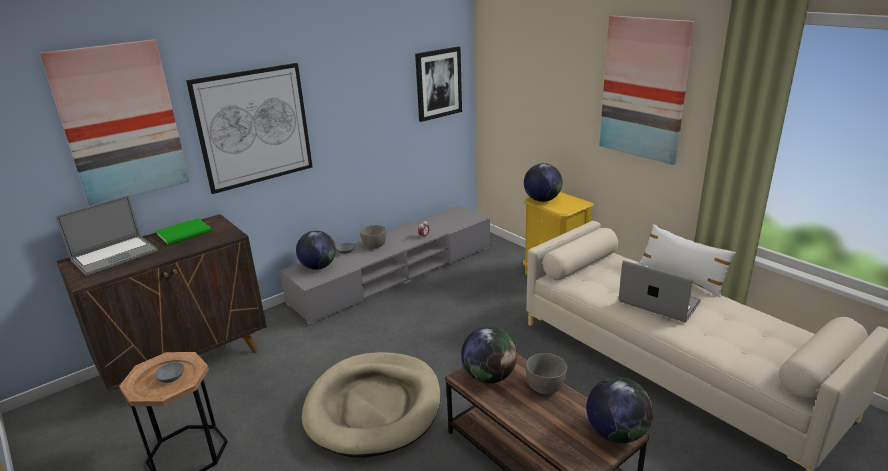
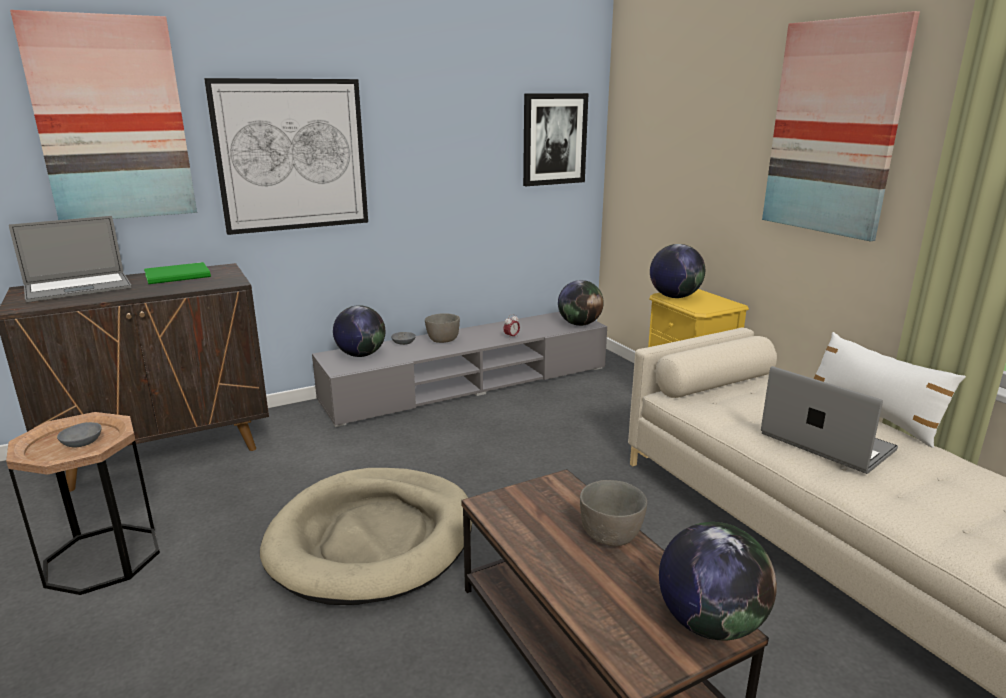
camera: 10 degrees right, 5 degrees down
(489, 376) = (527, 508): globe -> globe (579, 324)

